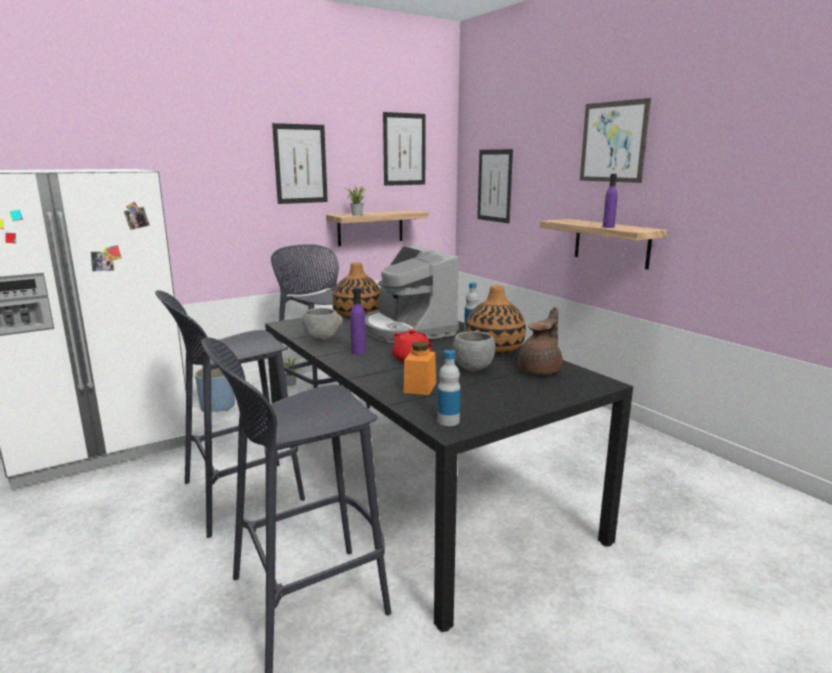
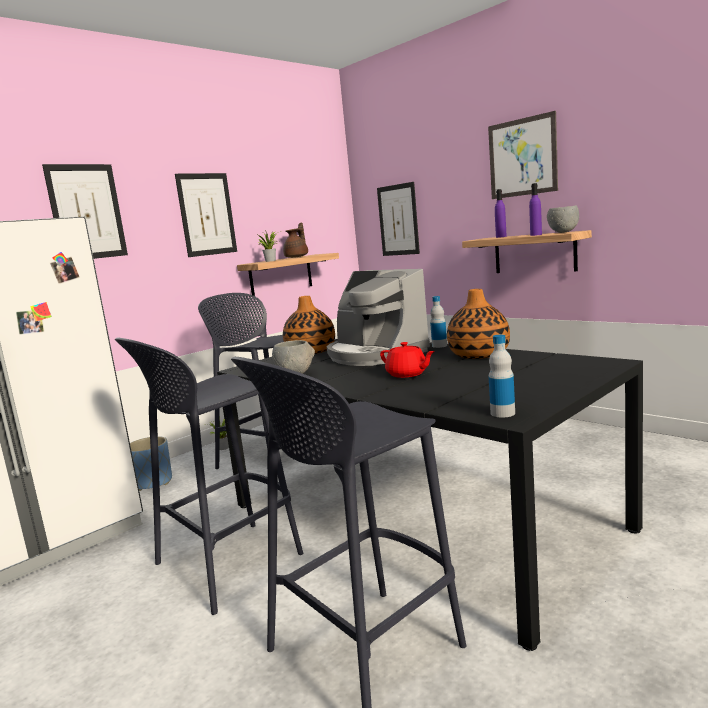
camera: 10 degrees left, 5 degrees down
(358, 352) = (345, 378): purple bottle -> purple bottle (501, 237)
(404, 149) = (303, 194): picture -> picture (86, 212)
(420, 387) = (441, 393): orange jar -> none
(472, 368) = (476, 372): grey bowl -> grey bowl (563, 232)
(541, 370) = (543, 363): brown teapot -> brown teapot (297, 257)

